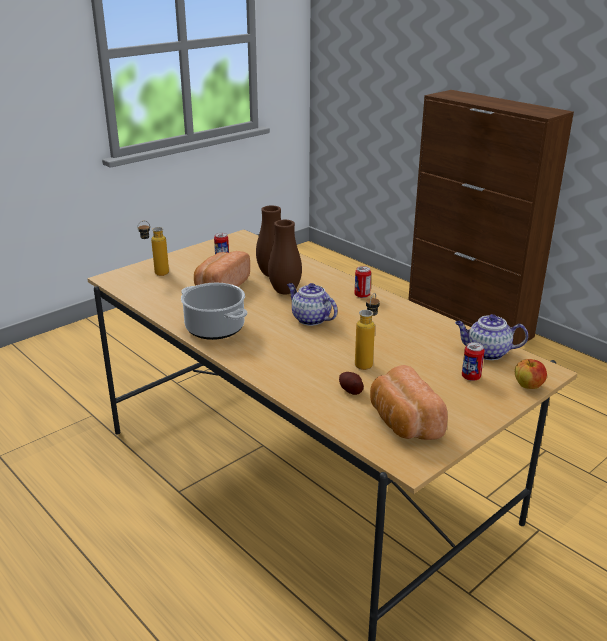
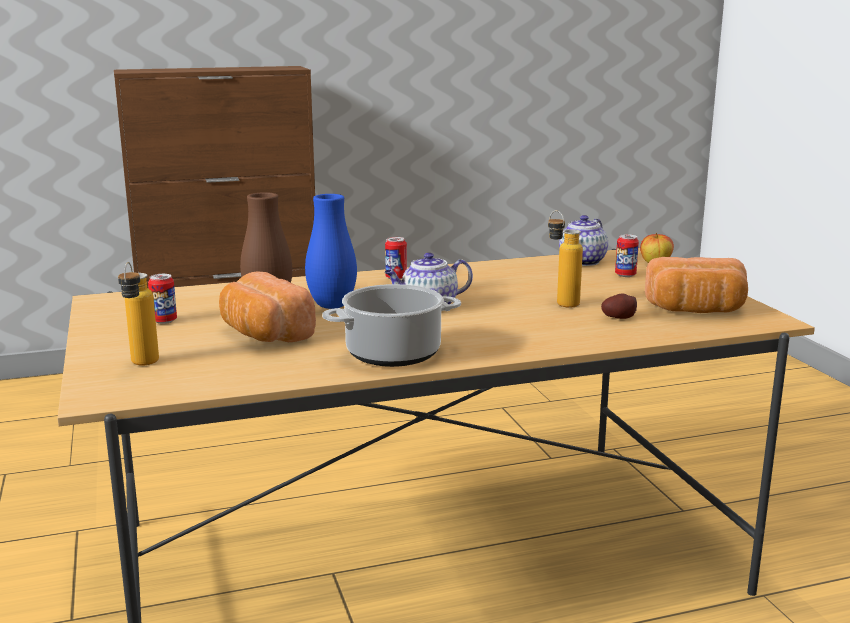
camera: 65 degrees left, 10 degrees down
(285, 291) = (332, 306): brown vase -> blue vase

